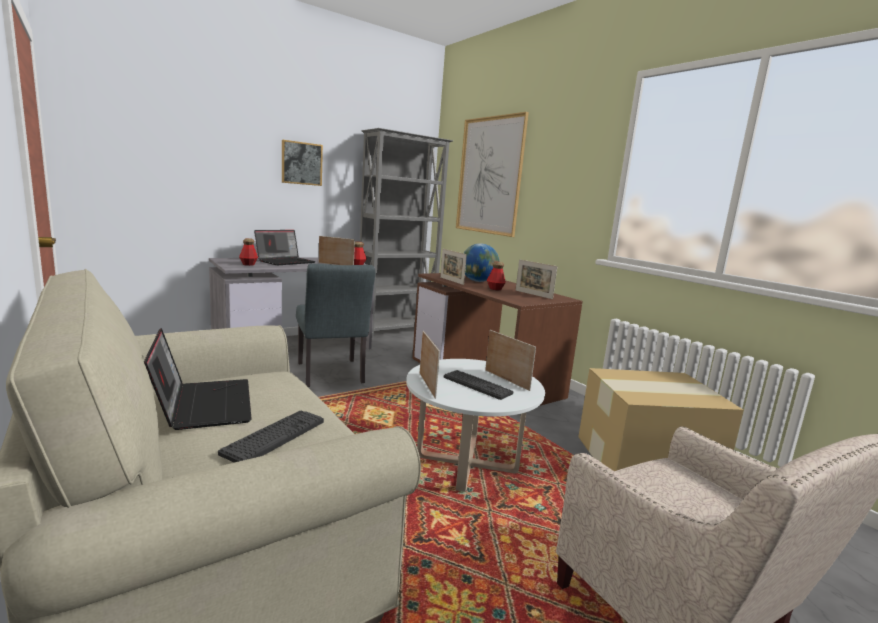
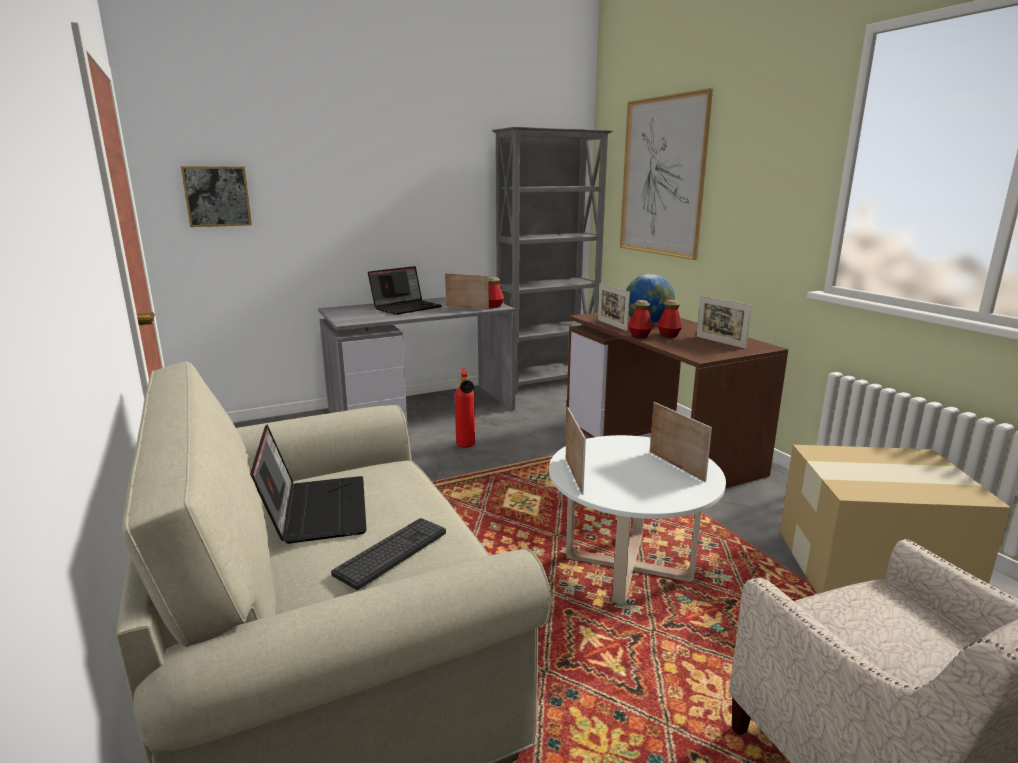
camera: 10 degrees right, 5 degrees up
(248, 264) = (363, 315): bottle -> bottle (639, 336)
(301, 163) = (420, 181): picture -> picture (217, 196)
(331, 375) = (466, 448): grey chair -> fire extinguisher
(477, 385) = (637, 475): keyboard -> none

